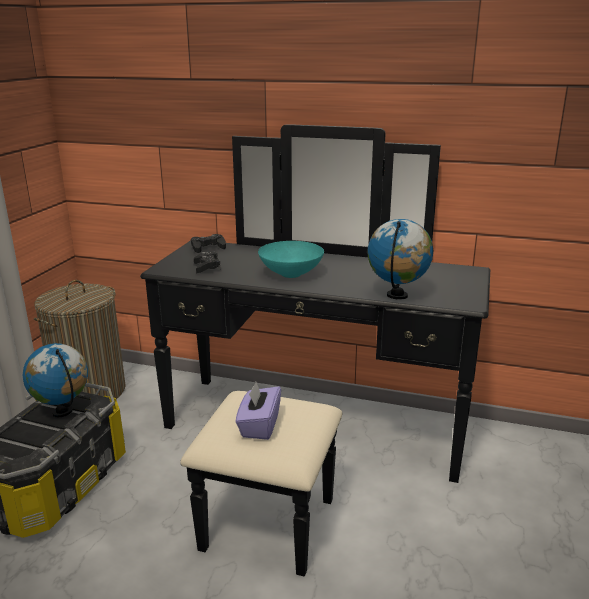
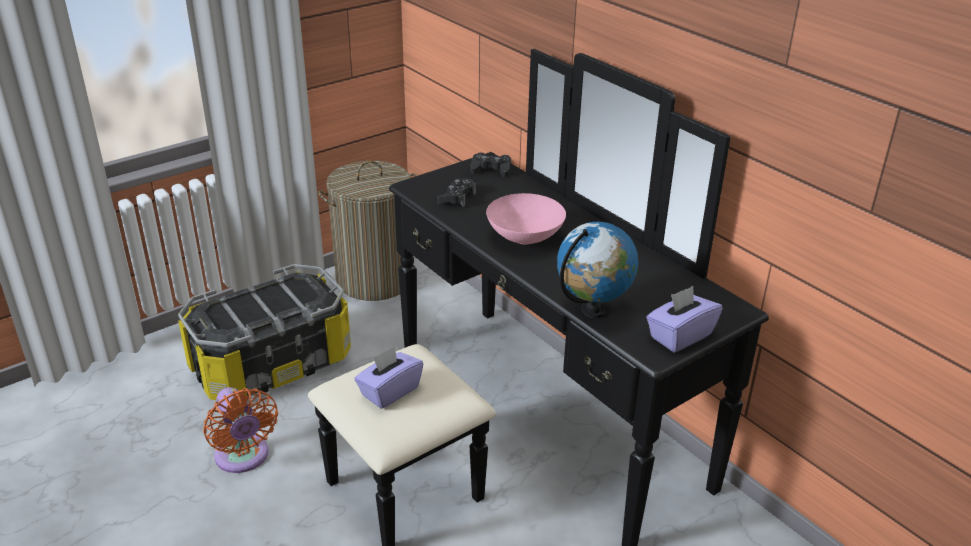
camera: 35 degrees right, 10 degrees up
(63, 412) = (288, 299): globe -> none
(100, 572) = (243, 458): none -> orange fan
(292, 274) = (526, 238): turquoise bowl -> pink bowl
(465, 291) = (680, 336): none -> purple tissue box

